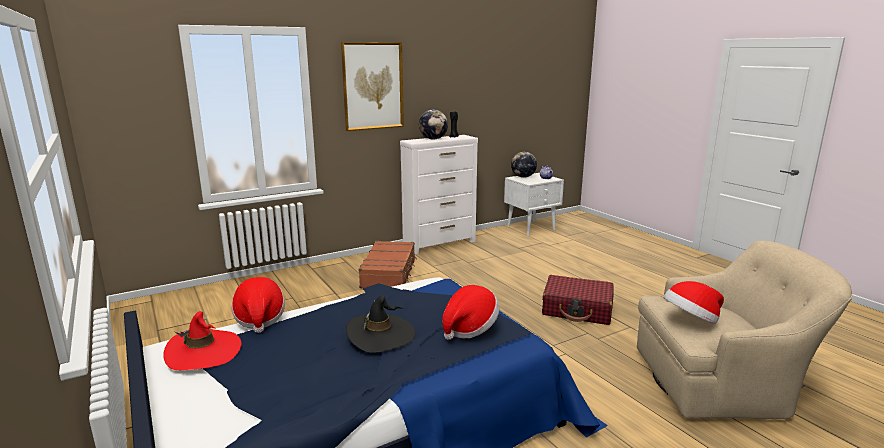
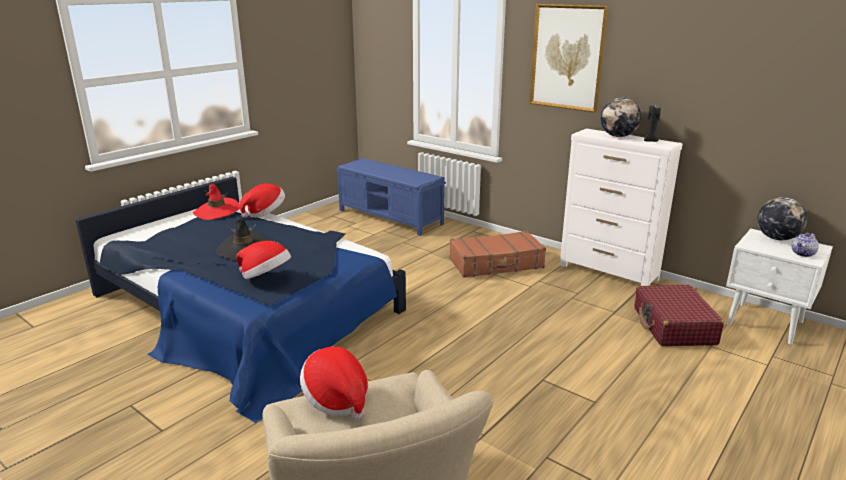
camera: 70 degrees right, 5 degrees up
(220, 297) = (390, 217): none -> blue bench
(577, 309) = (503, 388): red suitcase -> red suitcase (673, 326)

